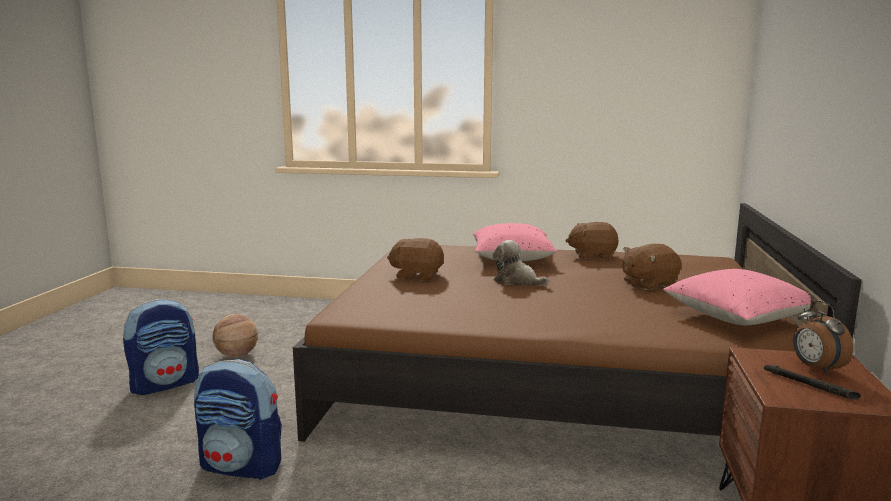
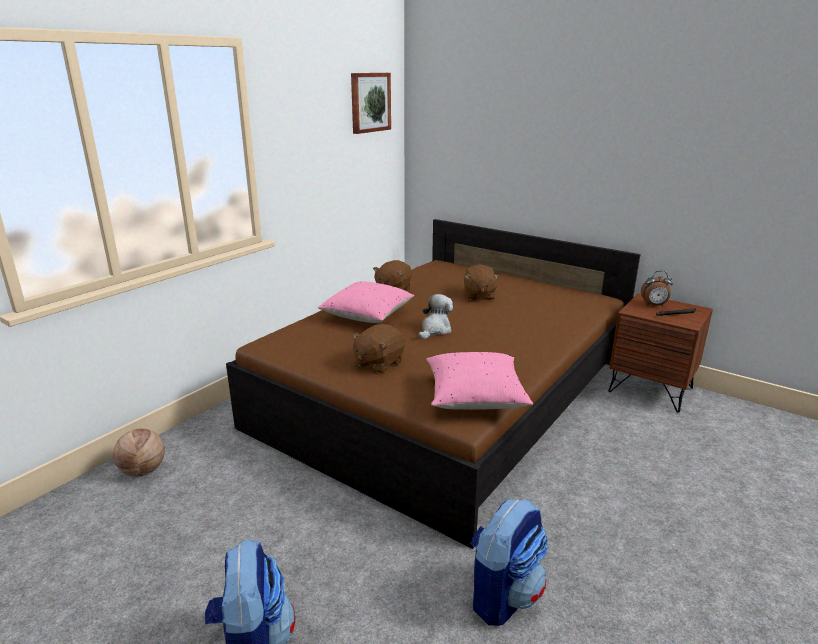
camera: 65 degrees left, 10 degrees up
(237, 355) = (221, 566): basketball -> basketball (143, 471)
(517, 281) = (435, 330): plush toy -> plush toy turned 150 degrees clockwise
(676, 47) = (370, 102): none -> picture
(737, 318) = (559, 296): pink pillow -> pink pillow (475, 398)

